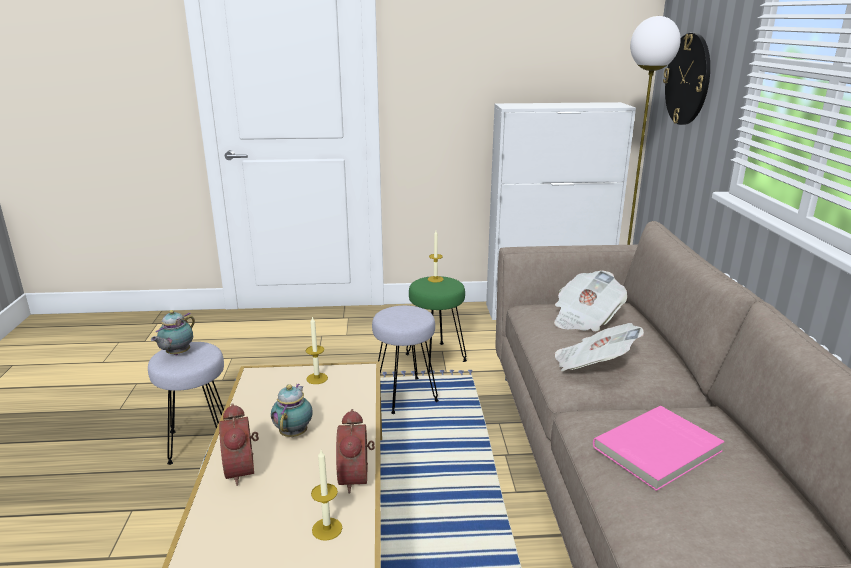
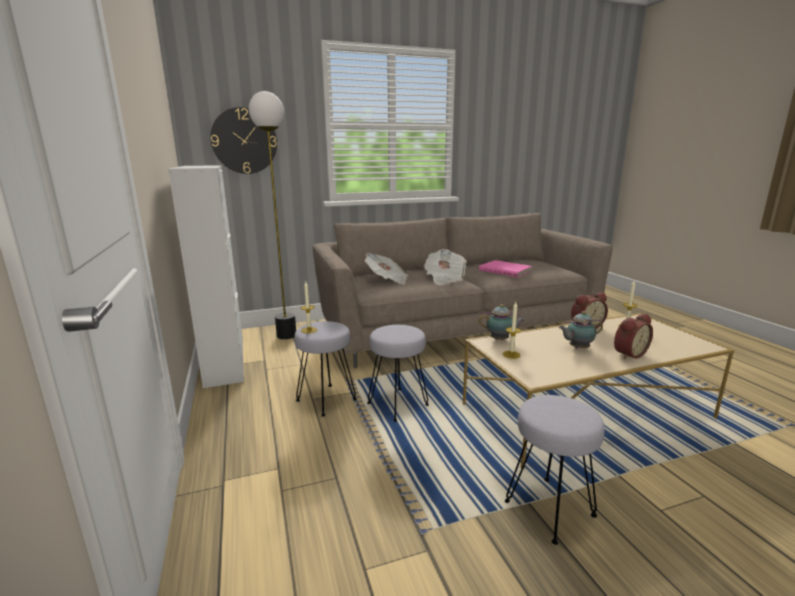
camera: 105 degrees left, 5 degrees down
(177, 354) = (565, 417): teapot -> teapot (500, 340)
(436, 357) = (326, 399): green stool -> grey stool

